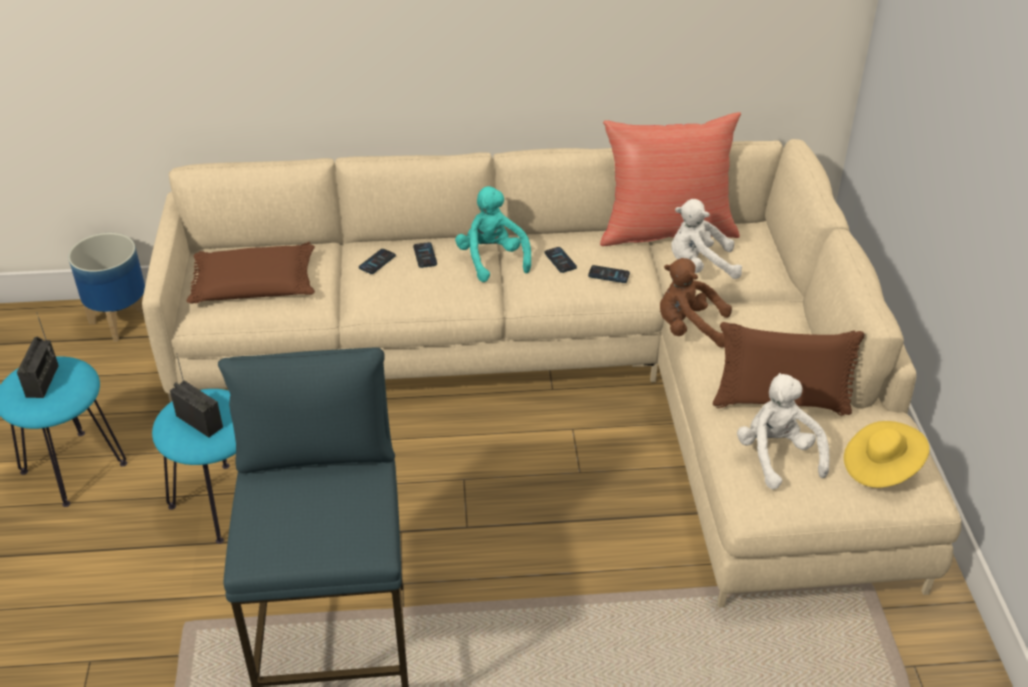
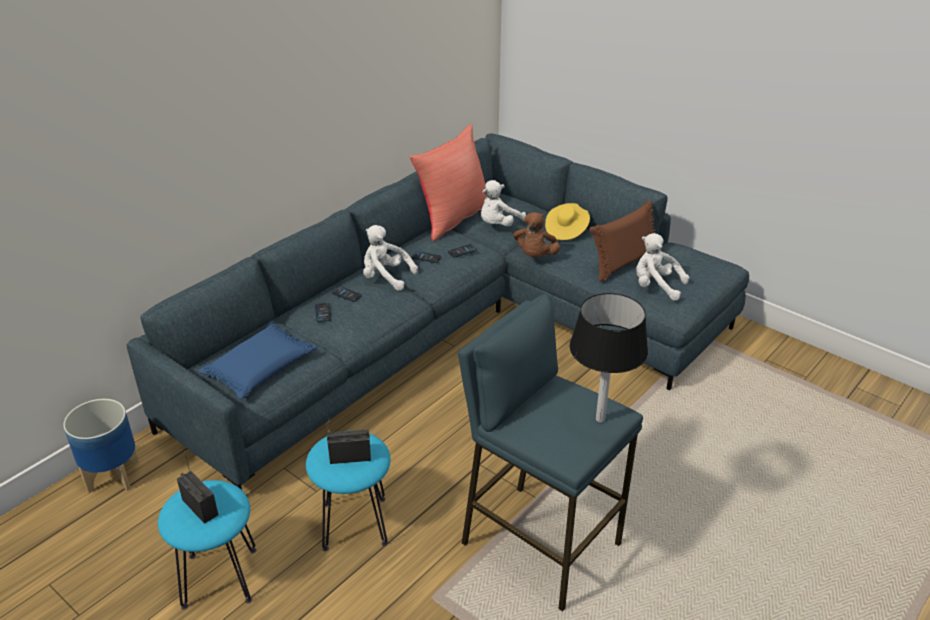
camera: 45 degrees left, 5 degrees down
(254, 281) = (259, 365): brown pillow -> blue pillow
(339, 538) = (600, 419): none -> black table lamp
(492, 259) = (385, 277): turquoise plush toy -> white plush toy
(578, 379) = (460, 333): beige sofa -> blue sofa
(689, 329) = (535, 256): brown plush toy -> brown plush toy turned 45 degrees counterclockwise
(881, 467) = (700, 266): yellow hat -> yellow hat (566, 230)

